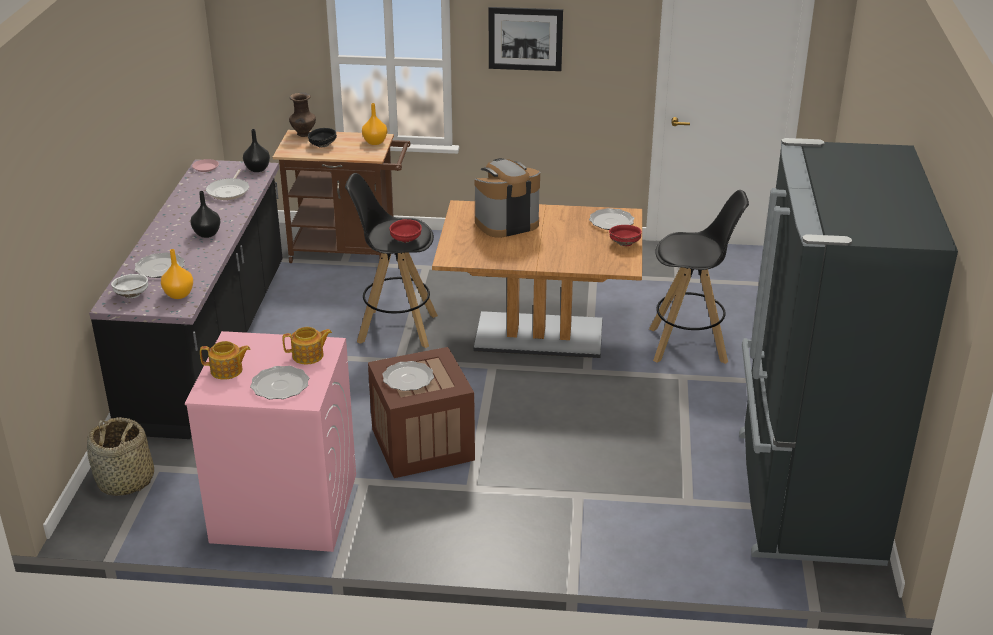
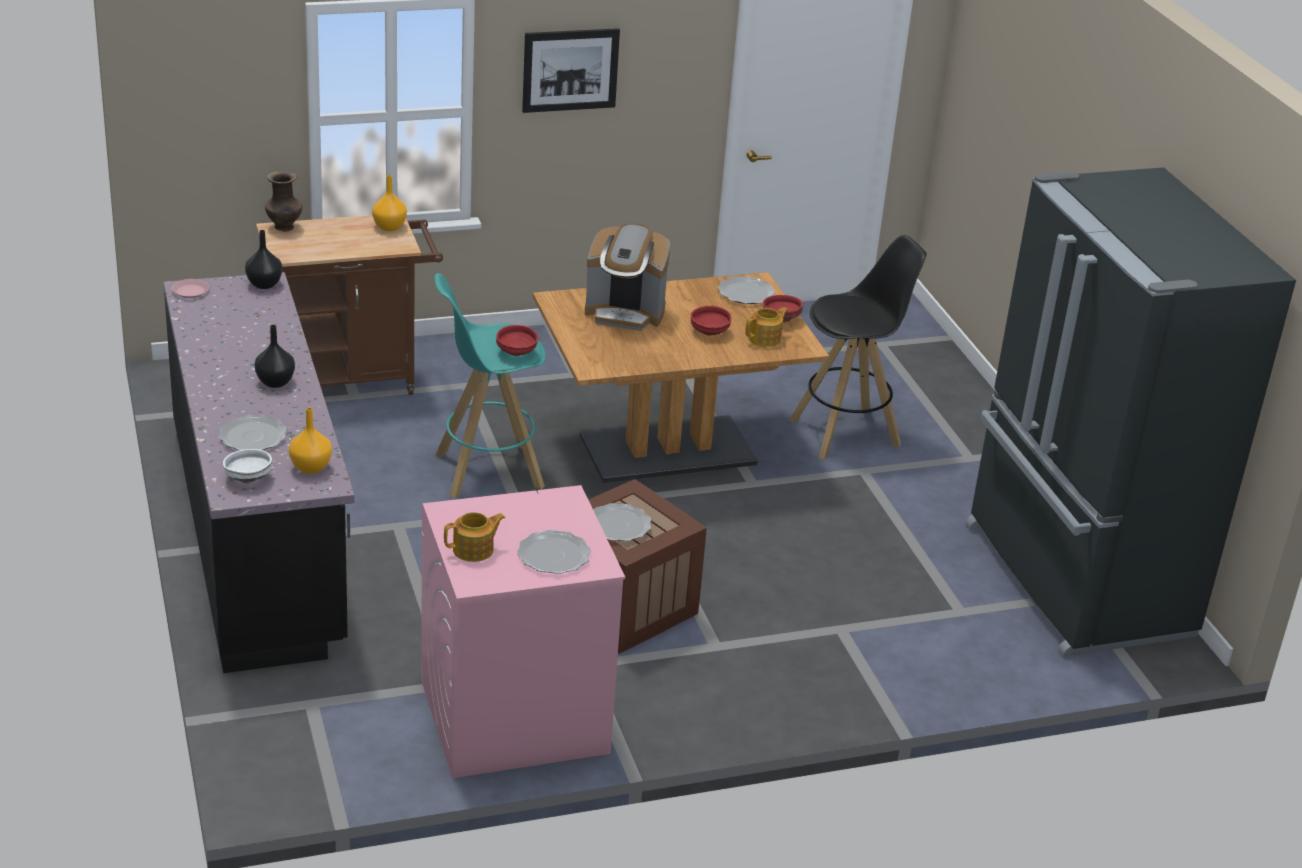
camera: 25 degrees left, 0 degrees up
(125, 481) = (285, 728): basket -> none
(229, 191) = (253, 320): frying pan -> none
(308, 356) = (557, 514): teapot -> teapot (765, 338)
(322, 145) = (323, 240): black bowl -> none
(396, 328) = (487, 471): black stool -> turquoise stool
(506, 223) = (625, 313): coffee machine -> coffee machine turned 120 degrees counterclockwise
(559, 245) = (709, 332): none -> red bowl

